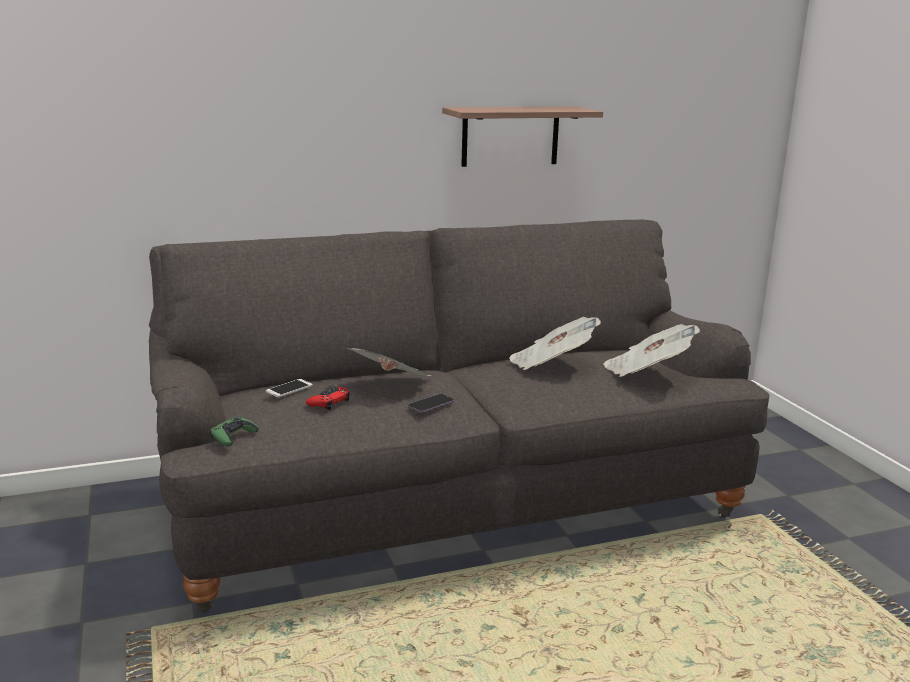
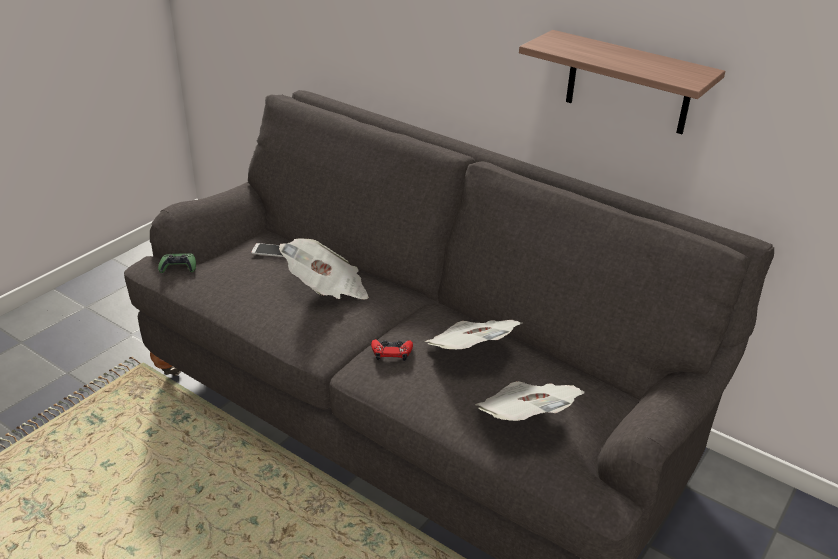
camera: 55 degrees right, 15 degrees up
(329, 402) = (259, 277): red game controller -> red game controller (391, 352)
(431, 405) = (304, 323): phone -> none

